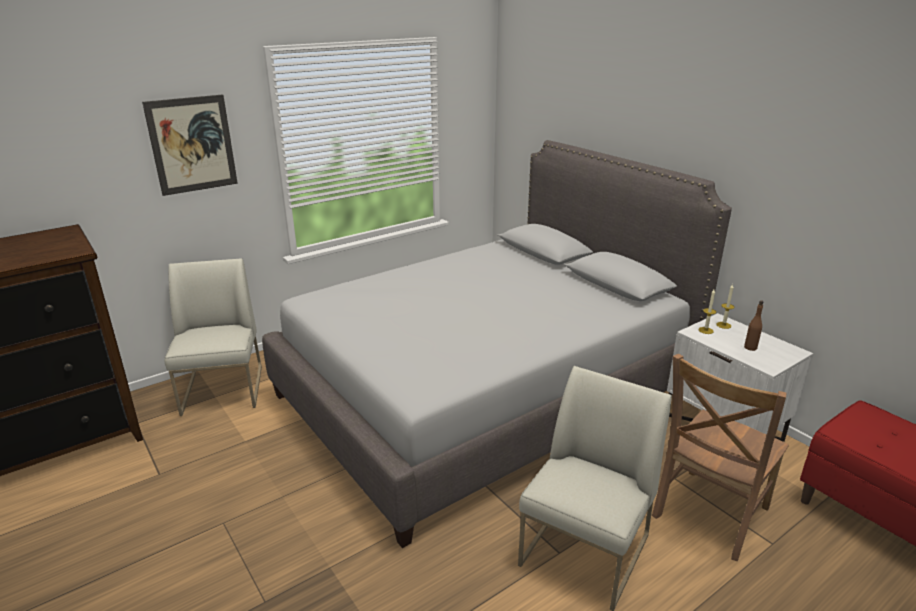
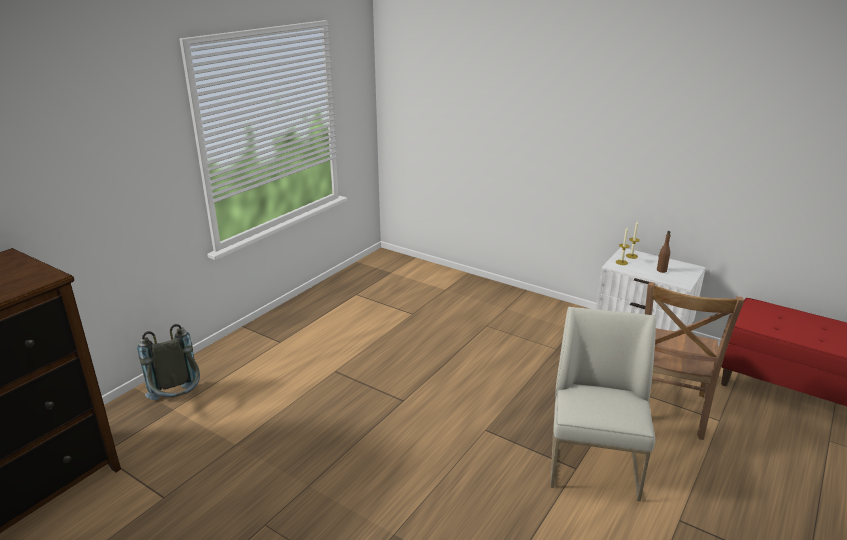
camera: 20 degrees left, 0 degrees up
(192, 145) = (119, 147): picture -> none
(223, 390) = (178, 401): white chair -> grey backpack
(485, 393) = (438, 352): grey bed -> none

